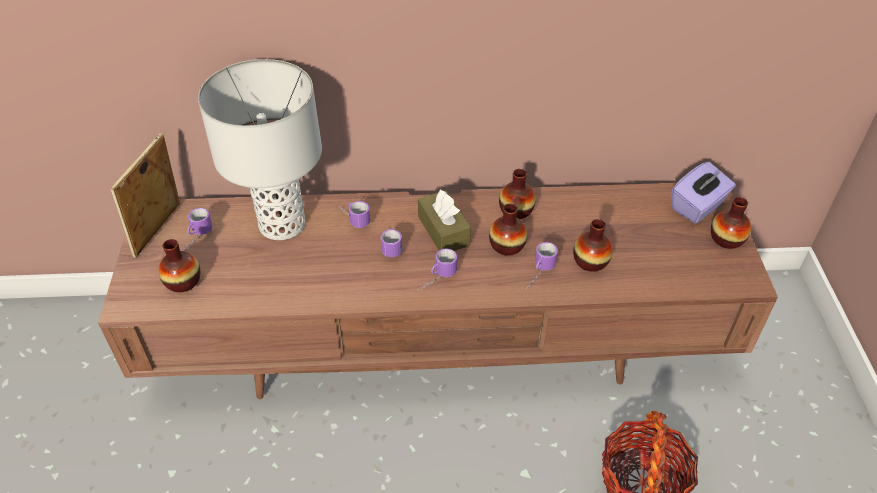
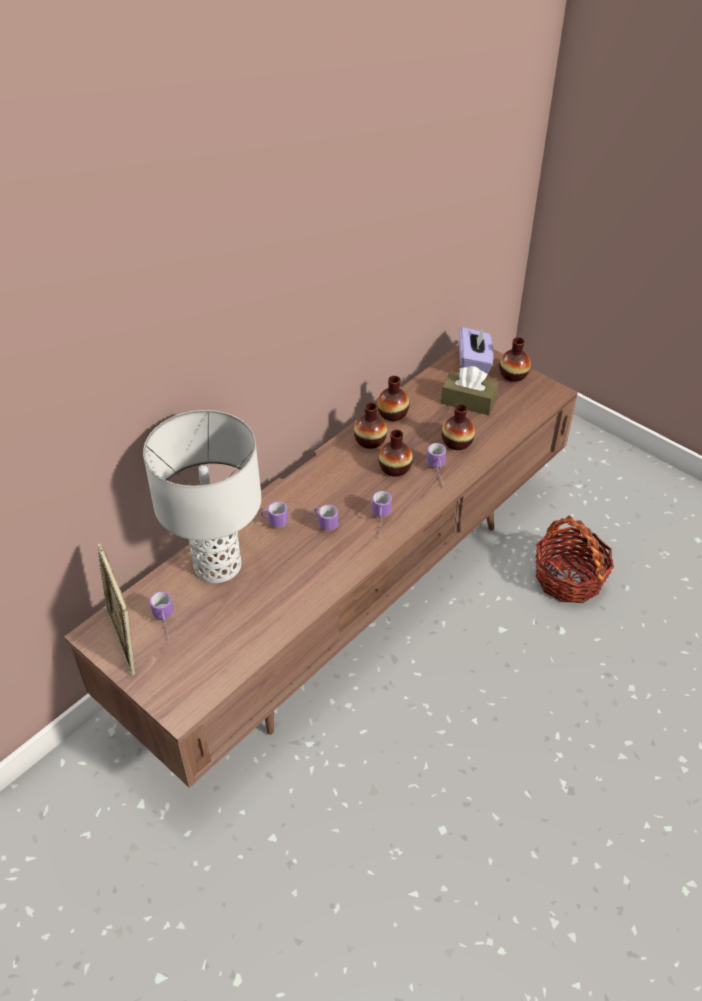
camera: 45 degrees left, 0 degrees up
(183, 282) = (202, 660): vase -> vase (392, 414)
(443, 231) = (341, 487): brown tissue box -> brown tissue box (468, 401)

